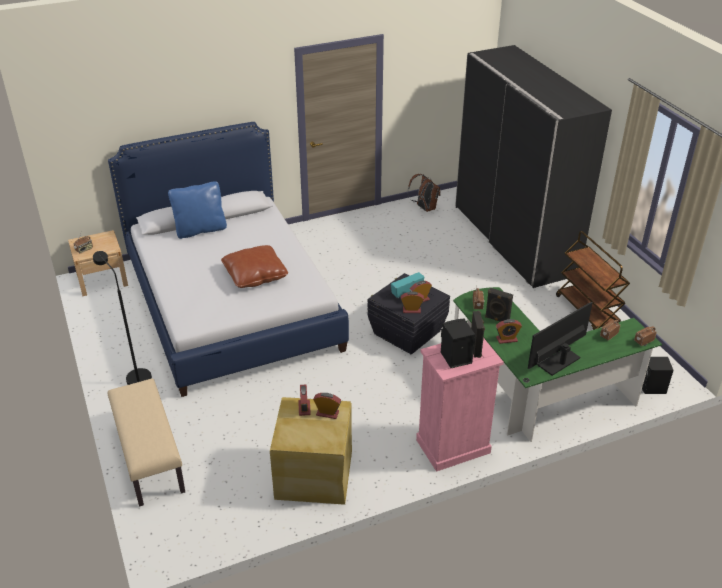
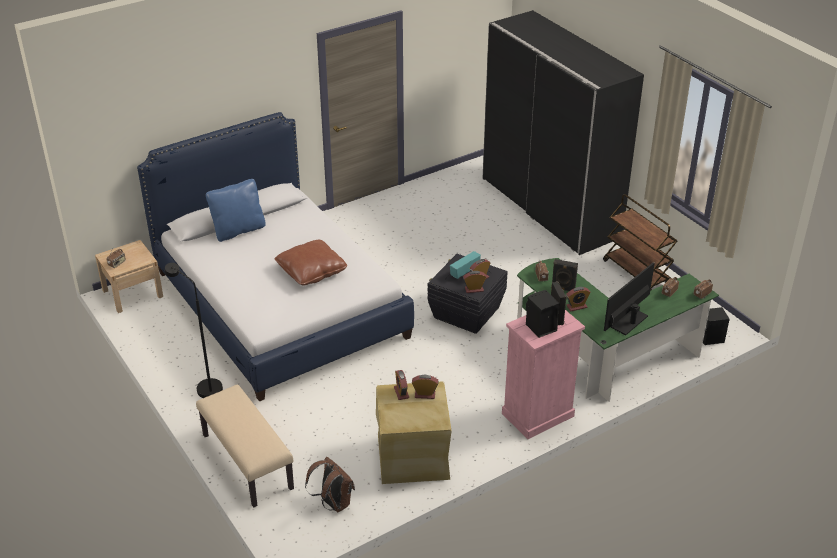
camera: 10 degrees left, 0 degrees up
(424, 208) = (451, 183): brown backpack -> brown backpack (333, 503)

